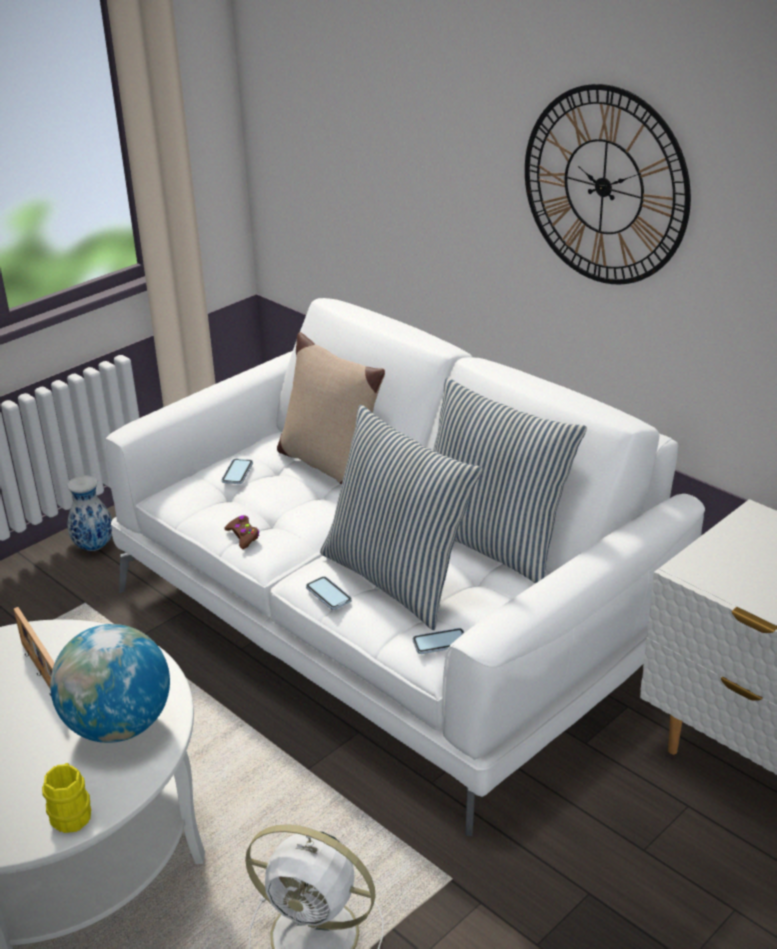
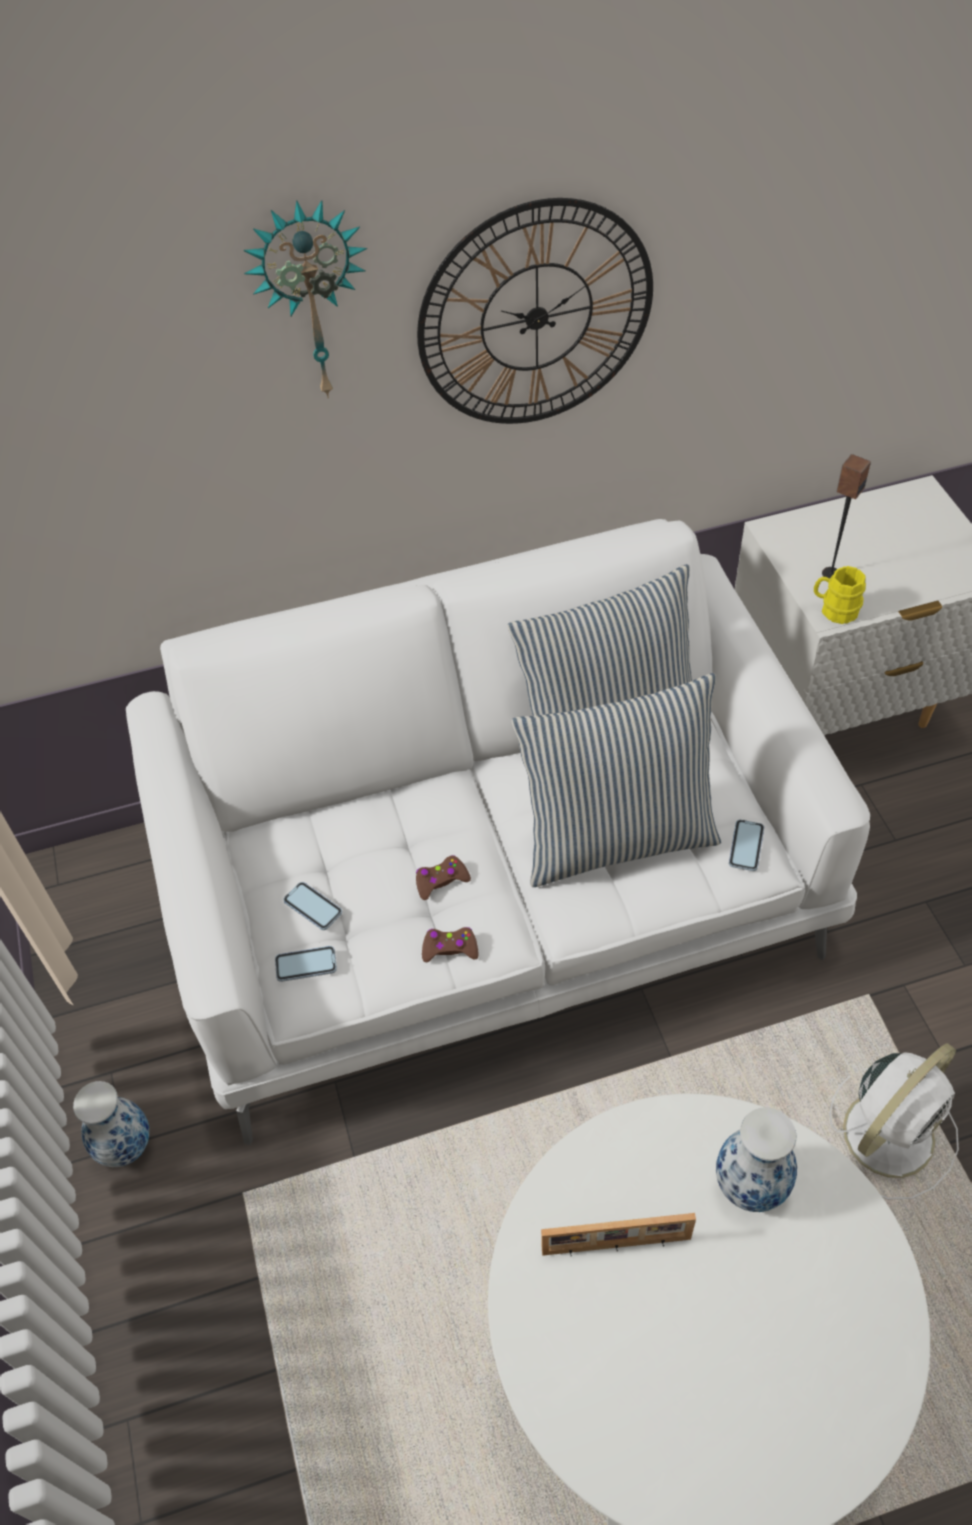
camera: 60 degrees left, 20 degrees up
(71, 812) = (871, 1274): yellow mug -> yellow mug (834, 610)
(118, 726) = (751, 1187): globe -> vase
(295, 513) = (441, 881): none -> brown game controller
(328, 594) = (612, 908): phone -> phone (306, 965)
(329, 465) = (359, 812): beige pillow -> none
(470, 98) = (311, 300): none -> wall clock
(739, 557) = (830, 573): none -> speaker

